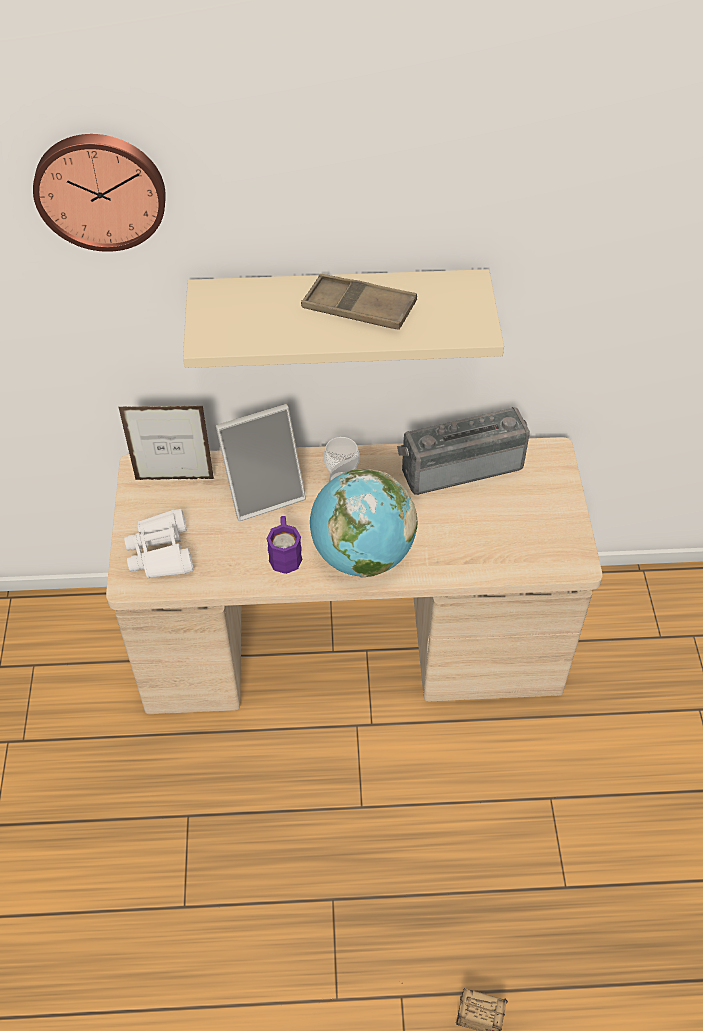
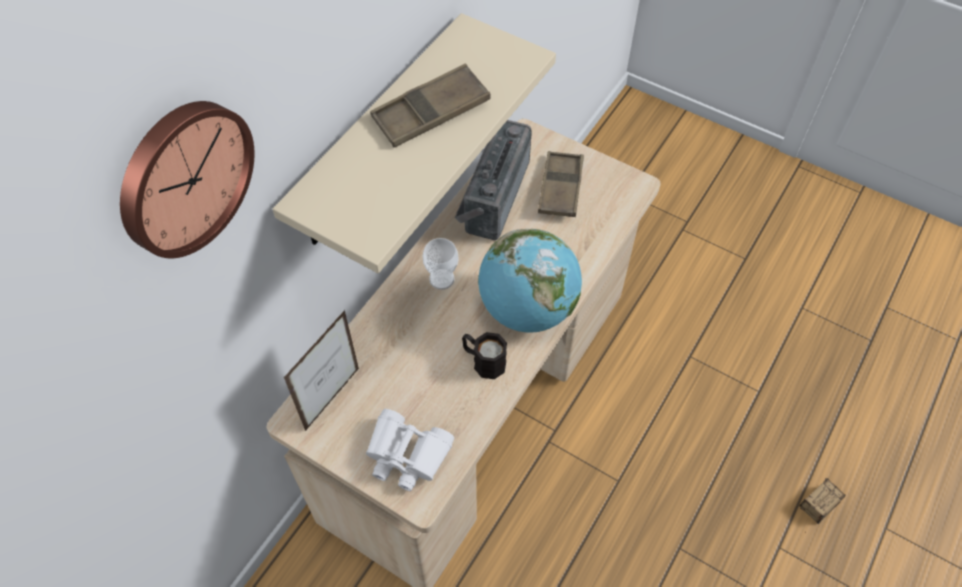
camera: 55 degrees left, 5 degrees up
(264, 492) = (406, 339): picture frame -> none
(285, 553) = (483, 361): purple mug -> black mug
(515, 509) = (560, 188): none -> brown tray

